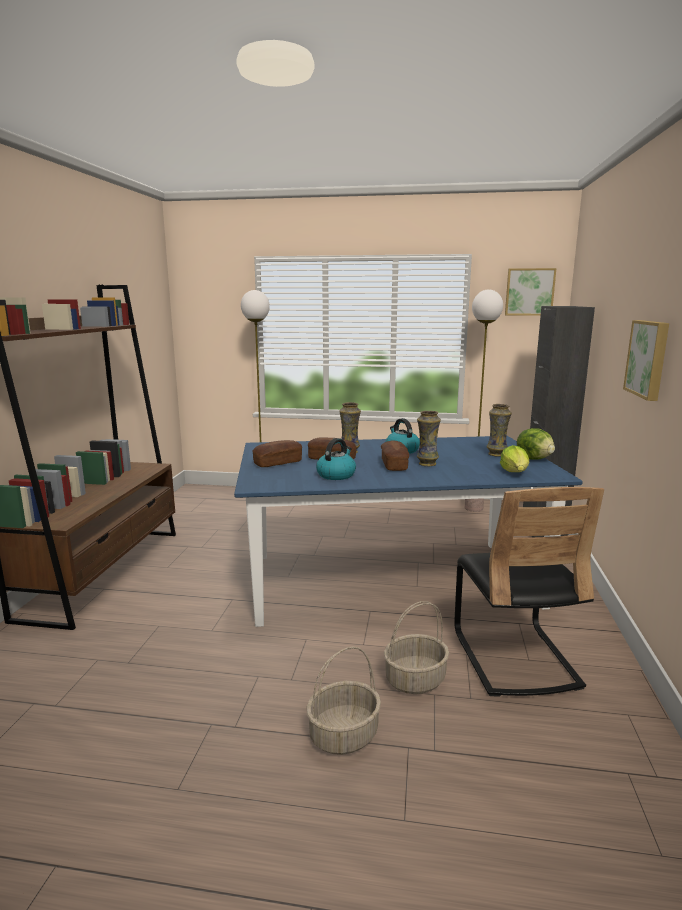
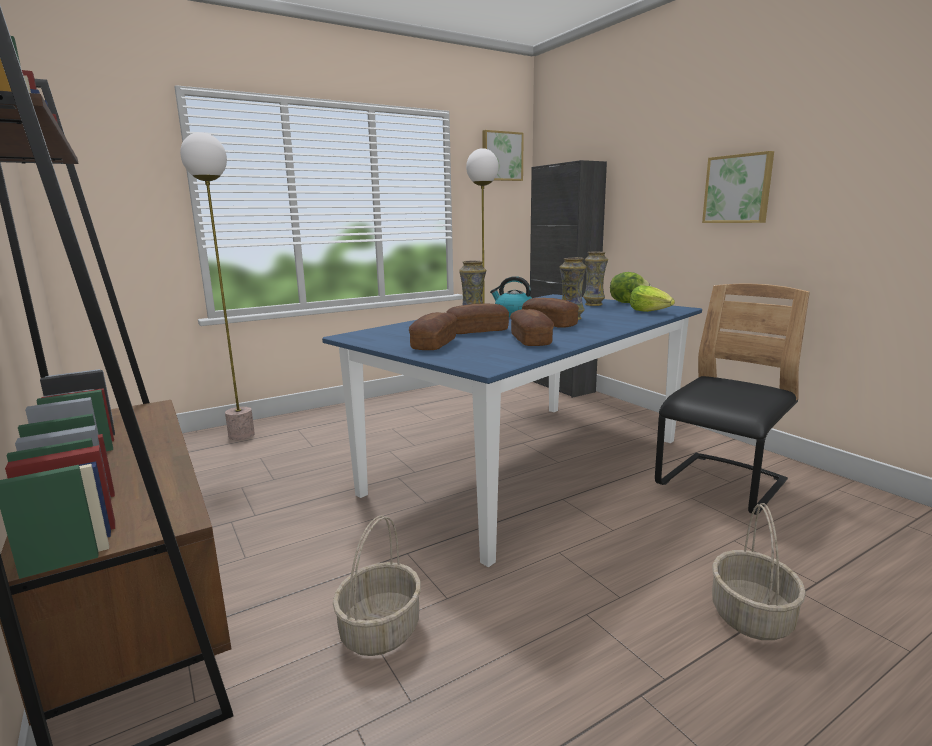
camera: 40 degrees left, 0 degrees up
(336, 475) = (530, 340): kettle -> bread
(415, 679) = (701, 536): basket -> basket (380, 629)
(514, 658) = (721, 485): black chair -> black chair turned 90 degrees counterclockwise

